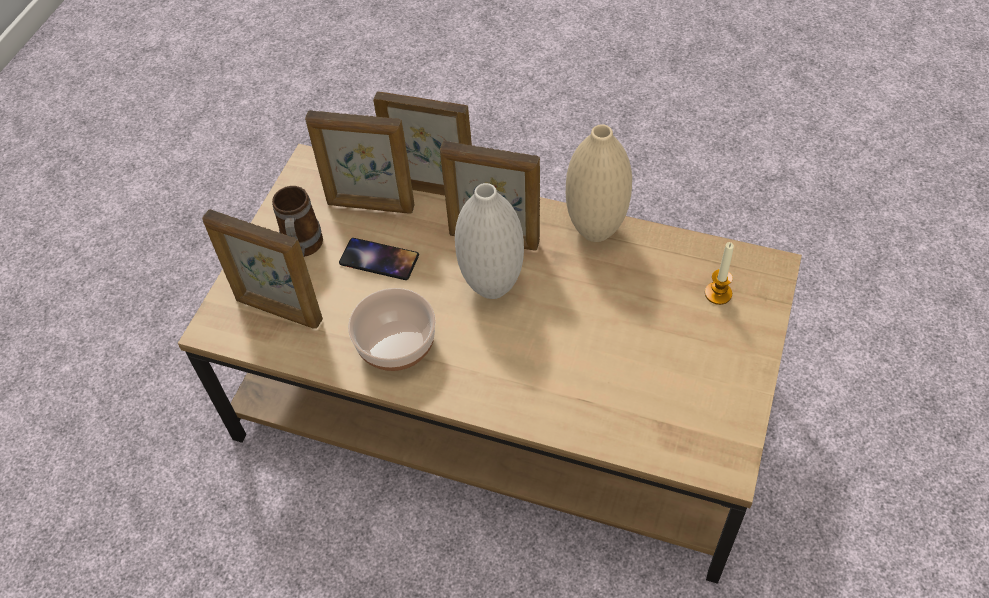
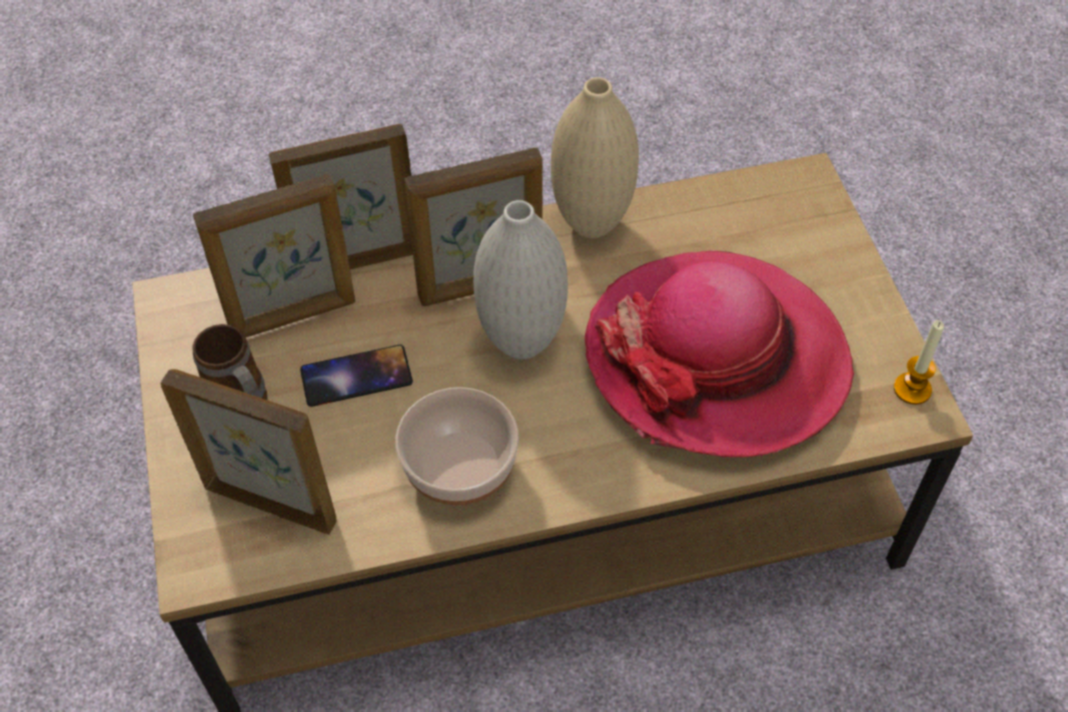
camera: 35 degrees left, 0 degrees up
(278, 310) = (271, 502): picture frame -> picture frame turned 150 degrees counterclockwise
(609, 358) = (716, 359): none -> hat
(718, 293) = (775, 232): candle -> candle (912, 389)

